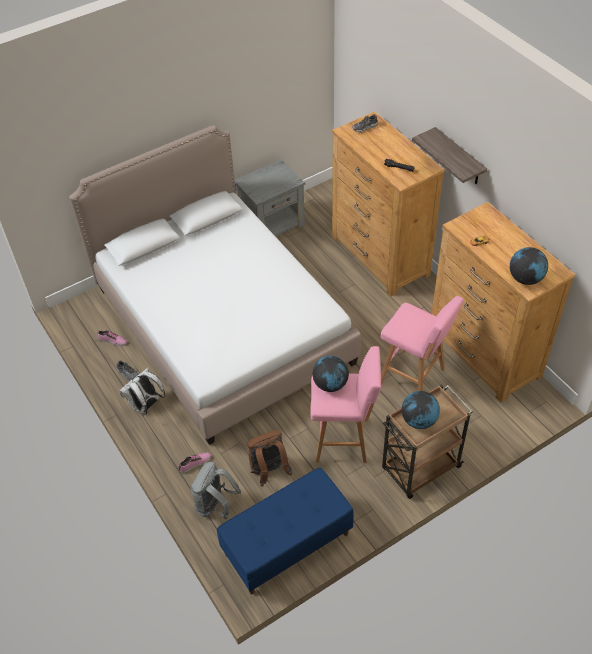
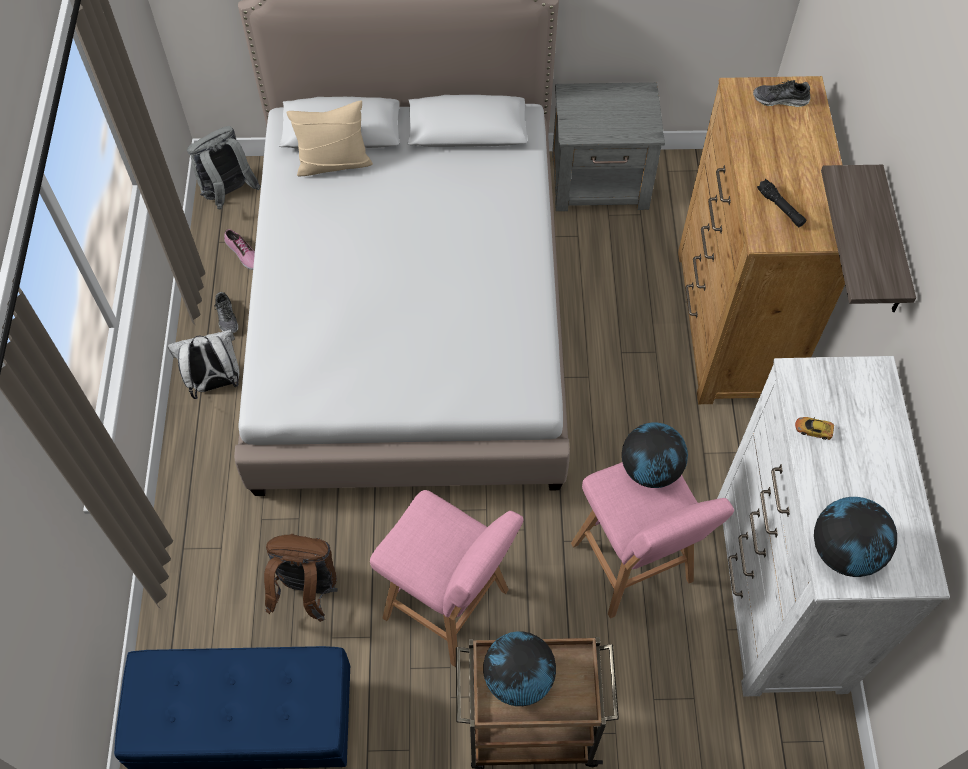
camera: 30 degrees right, 10 degrees up
(151, 261) = (334, 163): none -> beige pillow
(195, 463) = (216, 514): shoe -> none
(215, 506) = (196, 598): grey backpack -> grey backpack (229, 194)
(330, 384) = (433, 525): globe -> globe (650, 469)
(484, 354) = (778, 593): brown dresser -> white dresser

